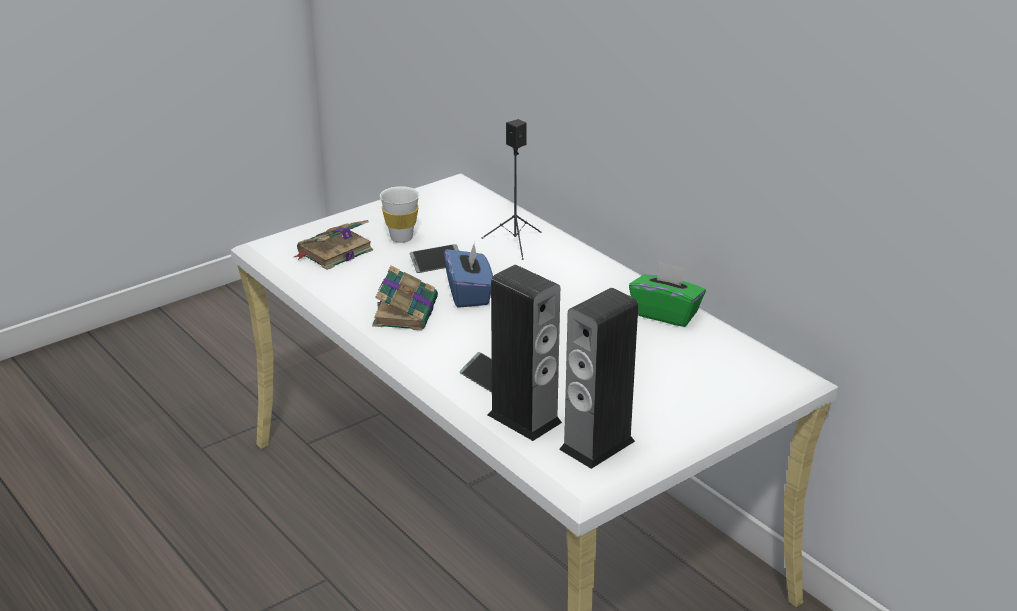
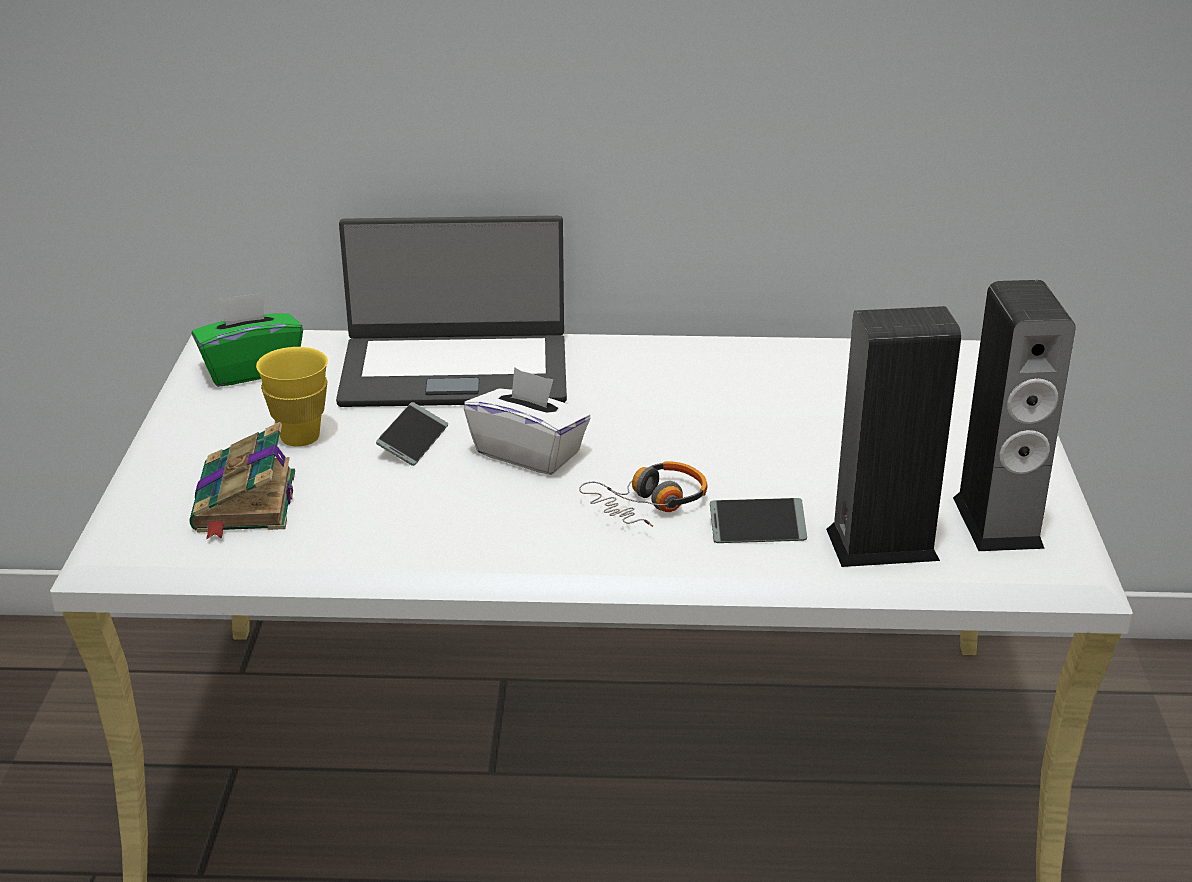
camera: 50 degrees left, 0 degrees up
(401, 238) = (300, 437): white cup -> yellow cup
(406, 311) = (500, 516): book -> none
(469, 294) = (529, 453): blue tissue box -> white tissue box
(469, 342) = (649, 505): none -> headphones
(515, 243) = (455, 370): black speaker -> laptop
(666, 314) = (765, 358): green tissue box -> green tissue box (251, 370)

